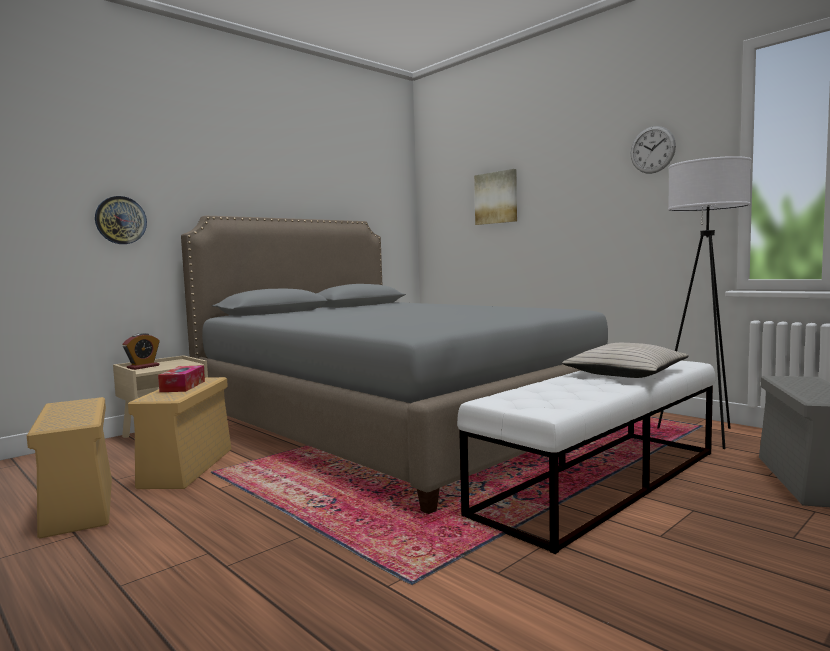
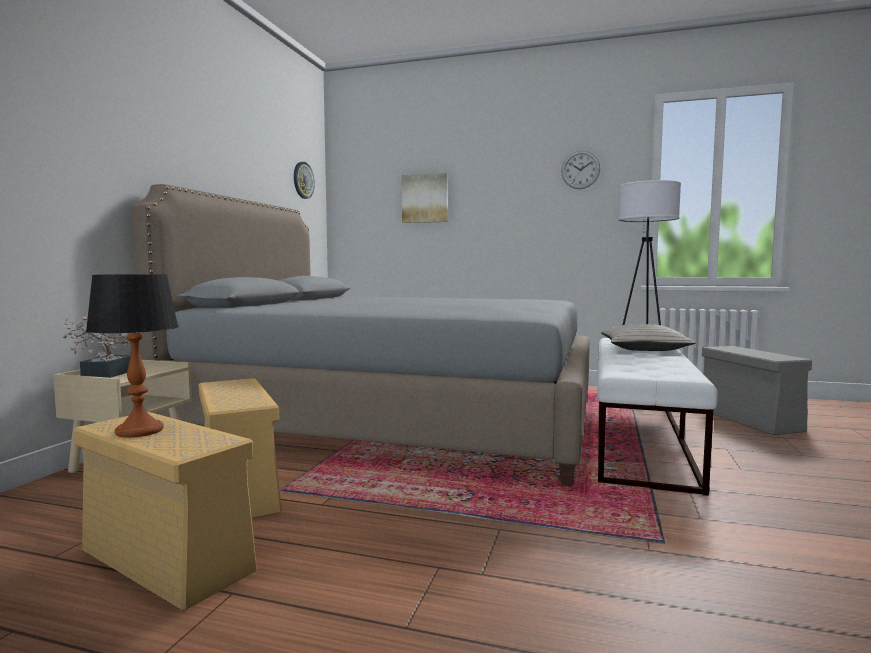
camera: 30 degrees left, 0 degrees up
(63, 410) = (139, 431): none -> table lamp
(120, 220) = (60, 177): wall clock -> wall clock (303, 180)
(143, 367) = (104, 375): alarm clock -> potted plant
(183, 386) = (231, 391): tissue box -> none

